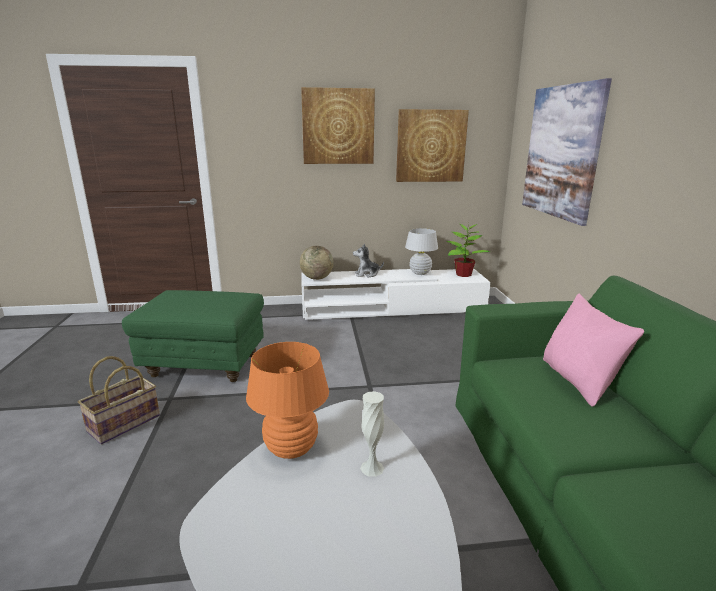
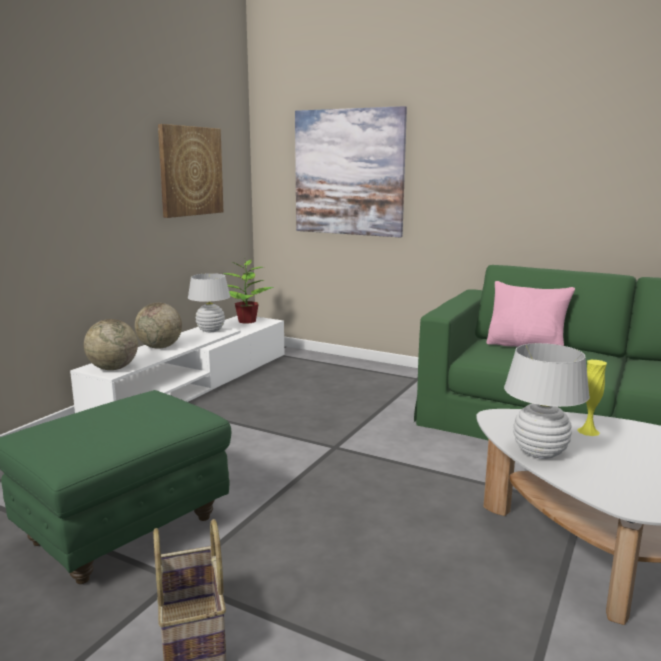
camera: 55 degrees left, 5 degrees down
(291, 449) = (540, 452): orange table lamp -> white table lamp
(338, 126) = (96, 144): picture -> none
(367, 274) = (160, 347): plush toy -> globe
(372, 468) = (588, 431): white vase -> yellow vase

